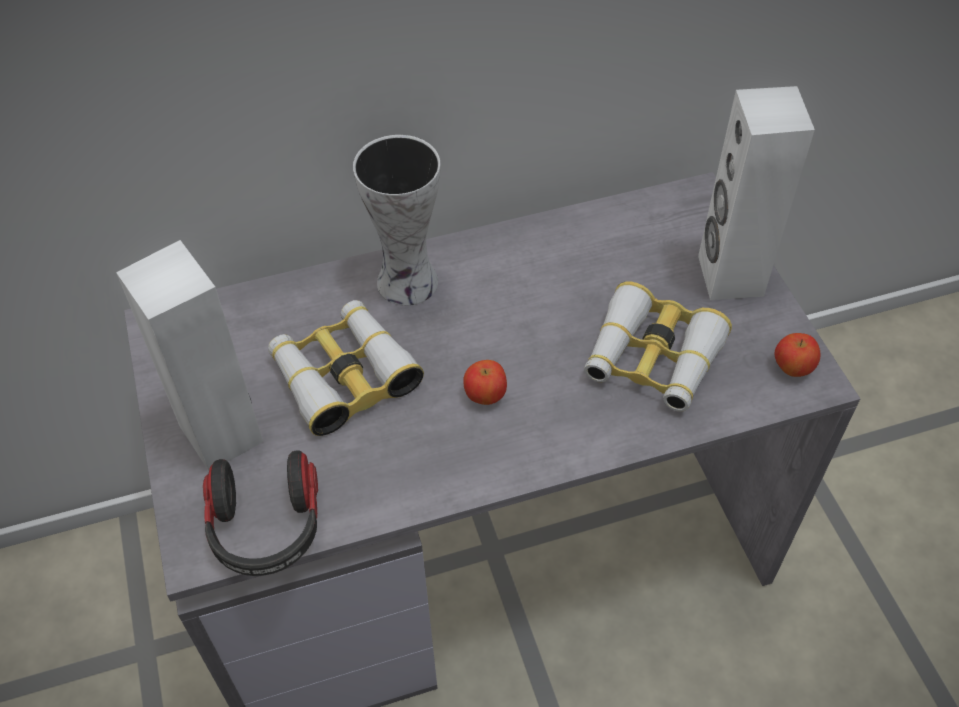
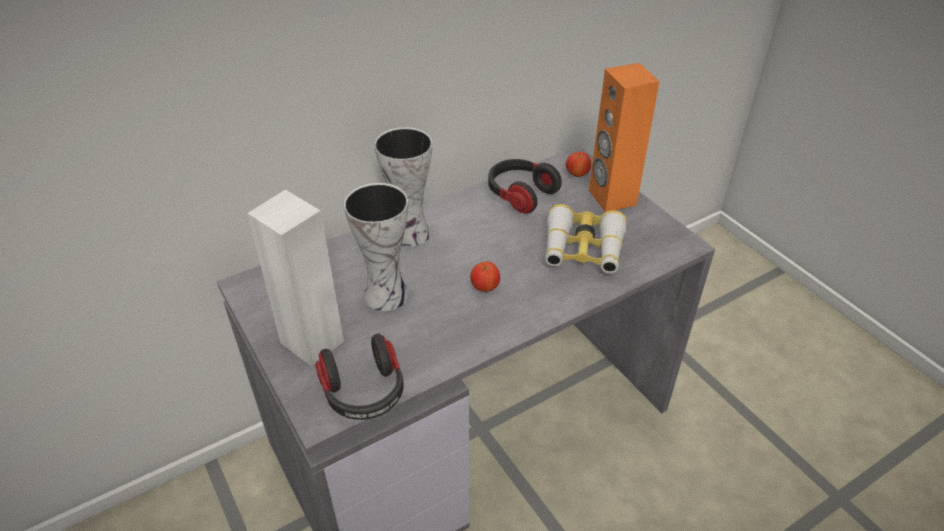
camera: 15 degrees left, 10 degrees down
(344, 375) = (386, 293): binoculars -> vase
(590, 244) = (520, 194): none -> headphones
(729, 276) = (611, 198): white speaker -> orange speaker
(792, 368) = (669, 240): apple -> apple (577, 174)

